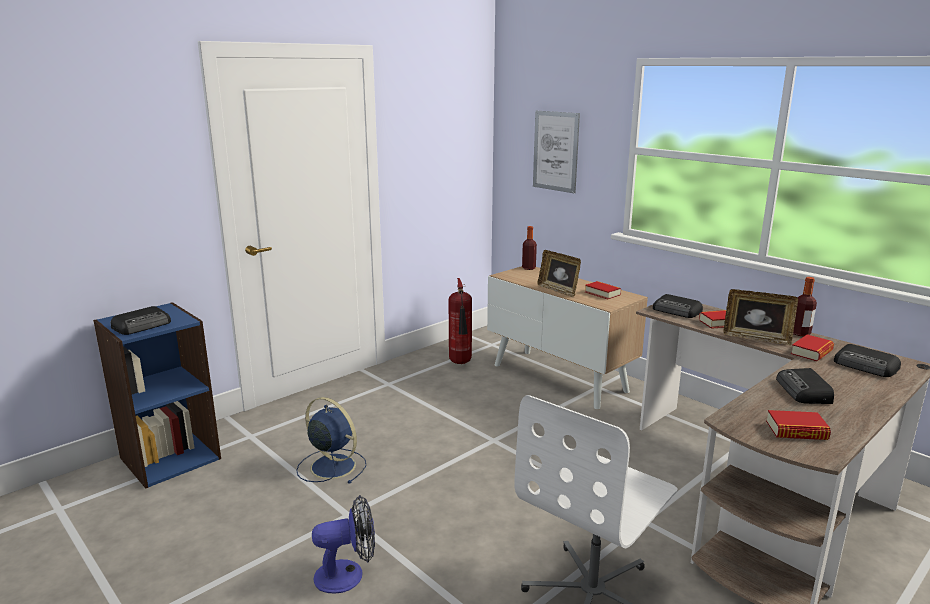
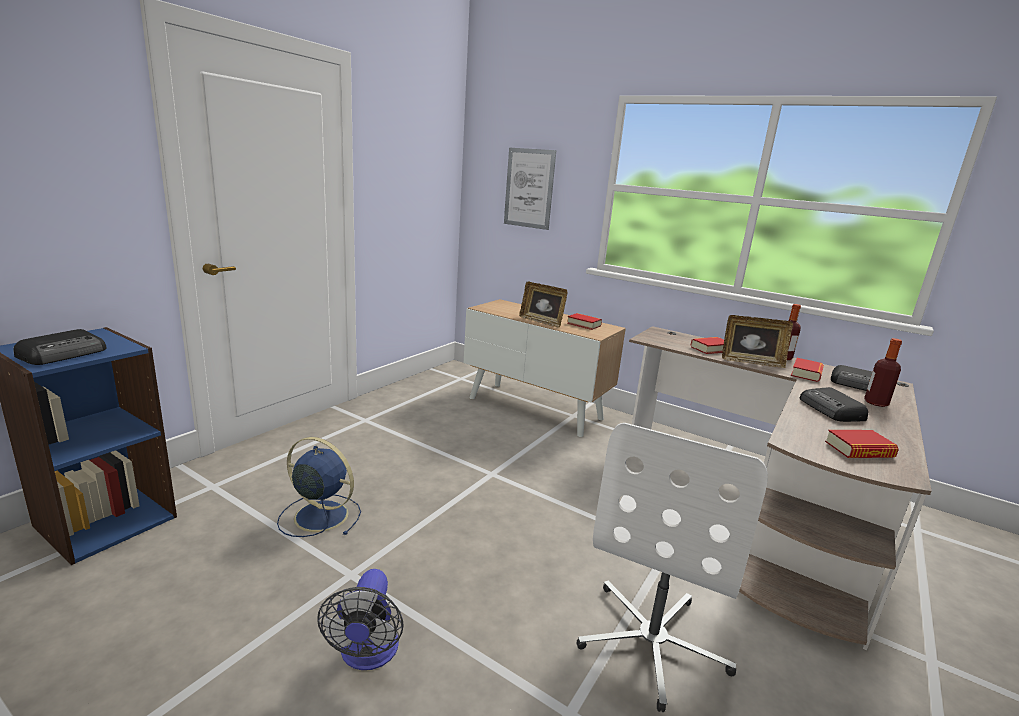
camera: 15 degrees left, 0 degrees up
(347, 574) = (367, 655): fan -> fan turned 120 degrees clockwise
(461, 363) = (436, 397): fire extinguisher -> none
(528, 268) = (502, 302): bottle -> bottle (875, 403)
(677, 311) = (666, 339): radio -> none

